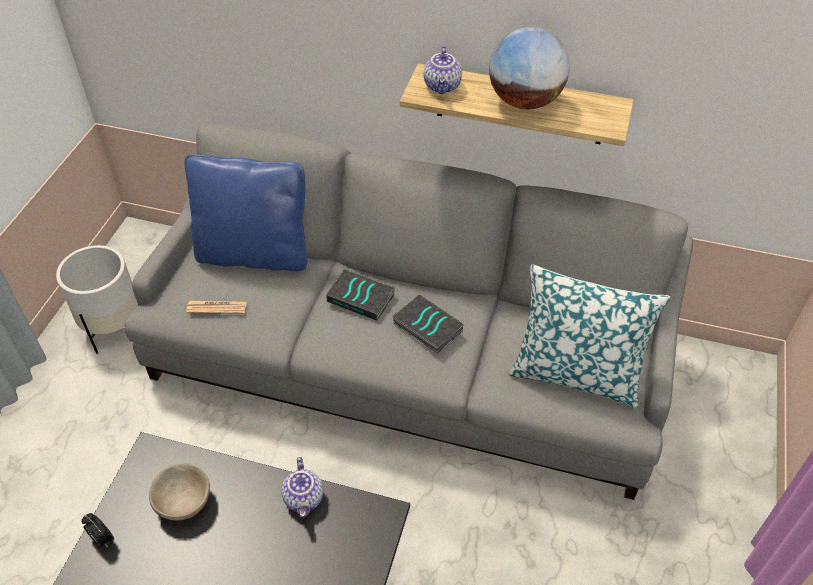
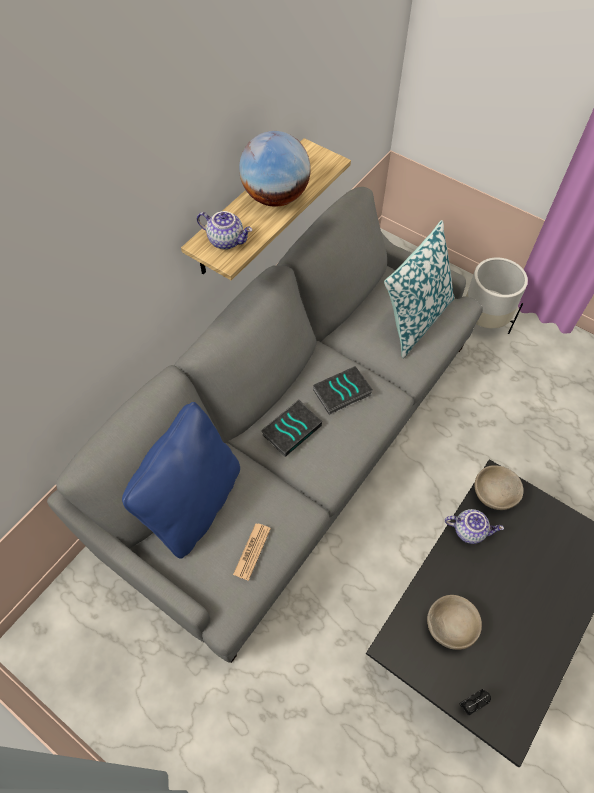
camera: 70 degrees left, 10 degrees up
(113, 326) = (147, 690): white planter -> white planter (483, 321)
(361, 516) = (493, 494): none -> beige bowl

